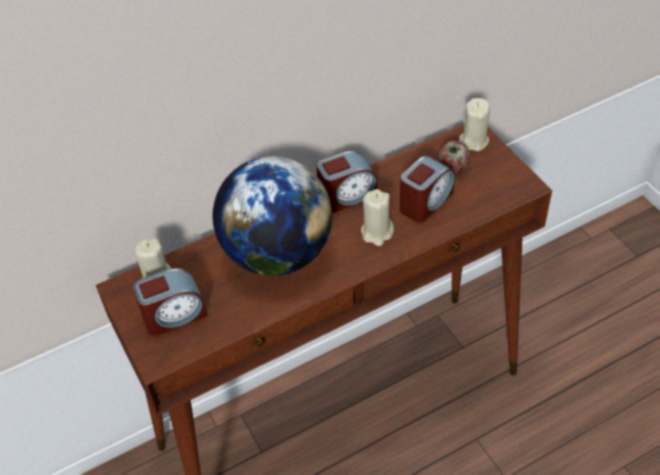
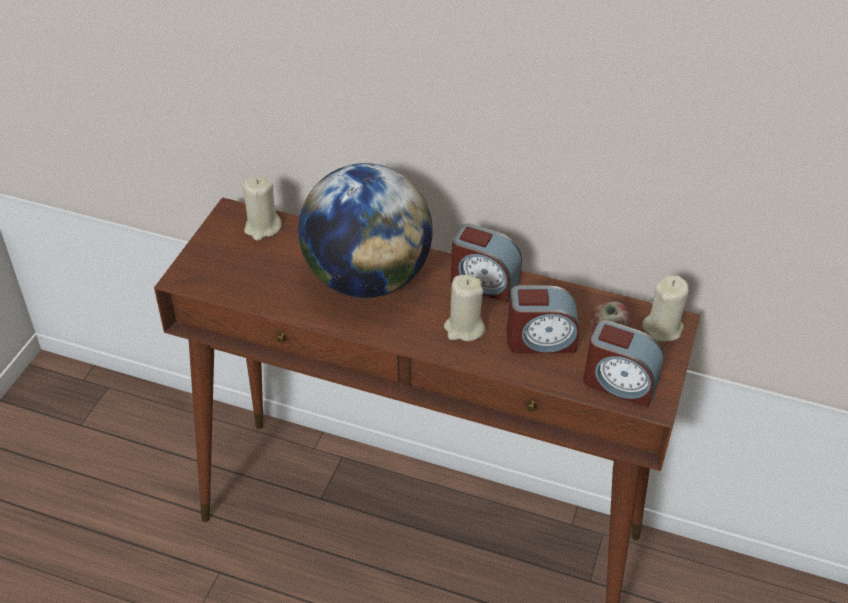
camera: 45 degrees right, 5 degrees down
(174, 315) = (237, 259): alarm clock -> alarm clock (619, 383)

